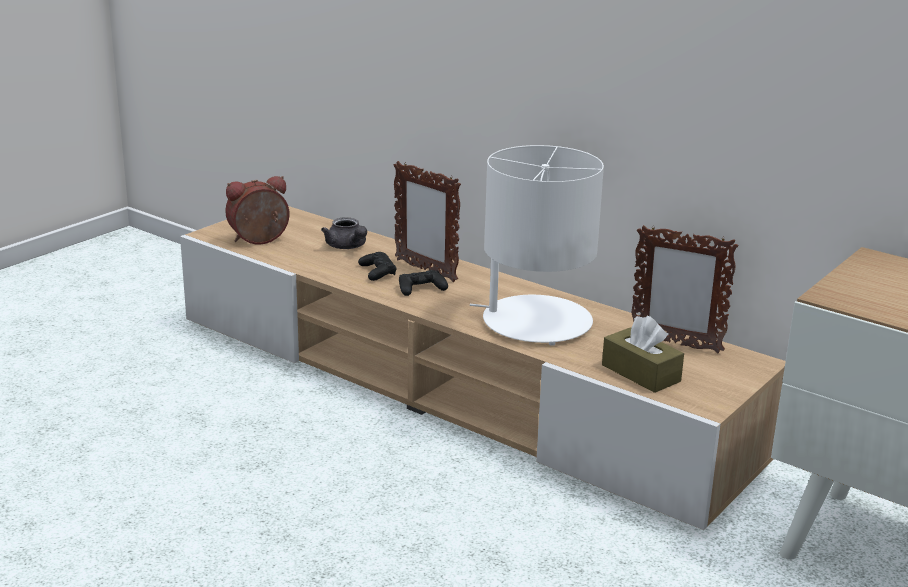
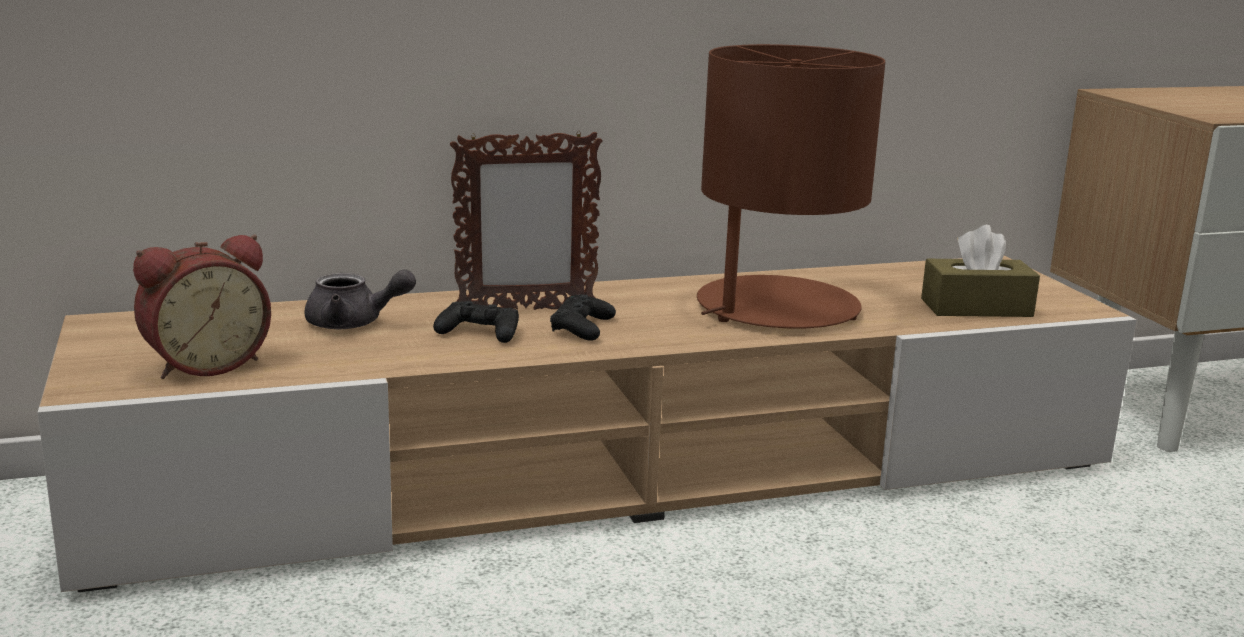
camera: 55 degrees left, 5 degrees down
(260, 241) = (205, 364): alarm clock -> alarm clock turned 135 degrees counterclockwise
(535, 321) = (775, 307): white table lamp -> brown table lamp
(675, 343) = (914, 275): picture frame -> none

